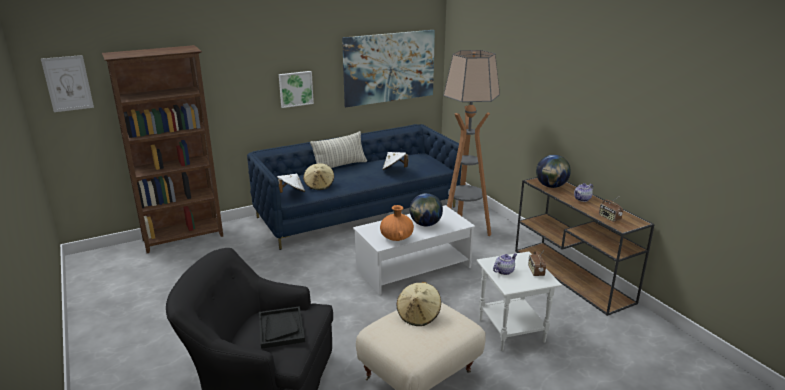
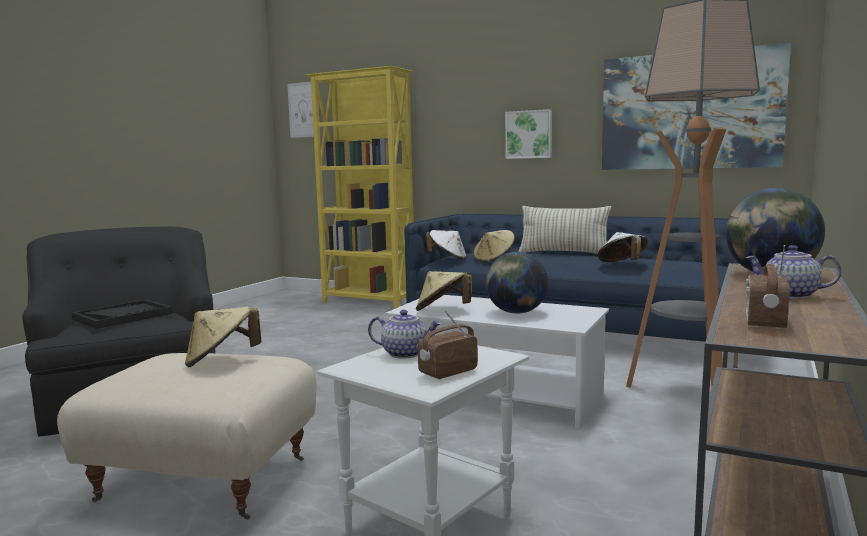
camera: 55 degrees right, 15 degrees down
(184, 238) = (369, 302): brown bookcase -> yellow bookcase
(396, 237) = (442, 311): orange vase -> beige hat

